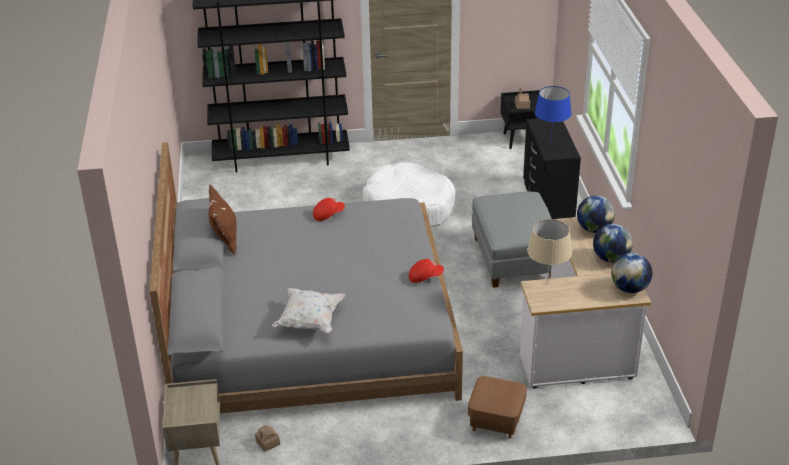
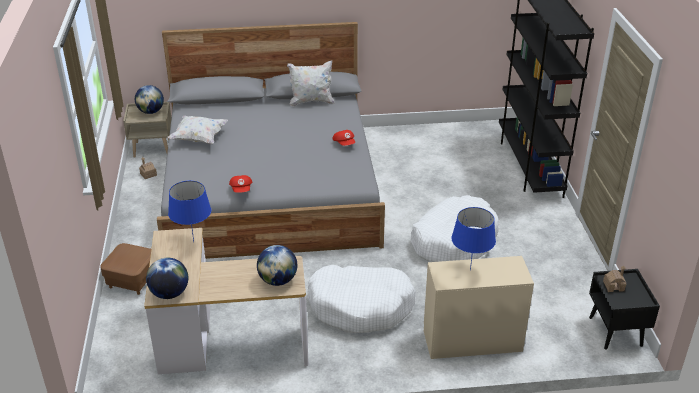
camera: 90 degrees right, 0 degrees up
(225, 241) = (311, 101): brown pillow -> white pillow
(514, 260) = (361, 306): grey ottoman -> white dog bed
(547, 203) = (471, 340): black dresser -> beige dresser
(547, 283) = (193, 242): beige table lamp -> blue table lamp
(611, 259) = (223, 286): globe -> globe (151, 112)

